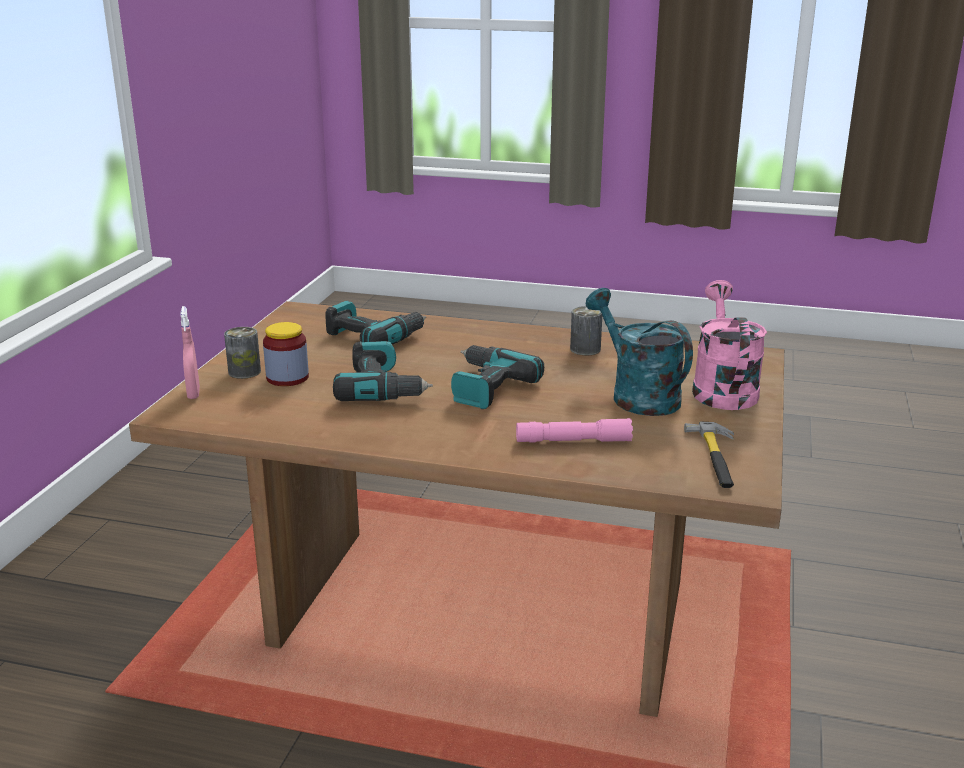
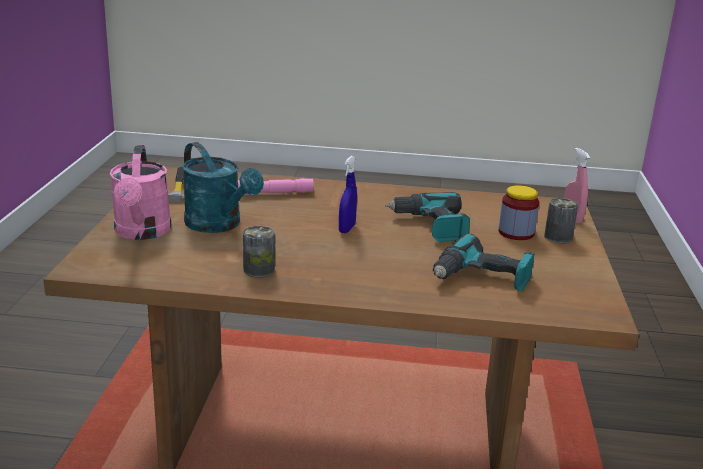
camera: 170 degrees right, 0 degrees up
(485, 387) = (347, 229): power drill -> blue spray bottle

